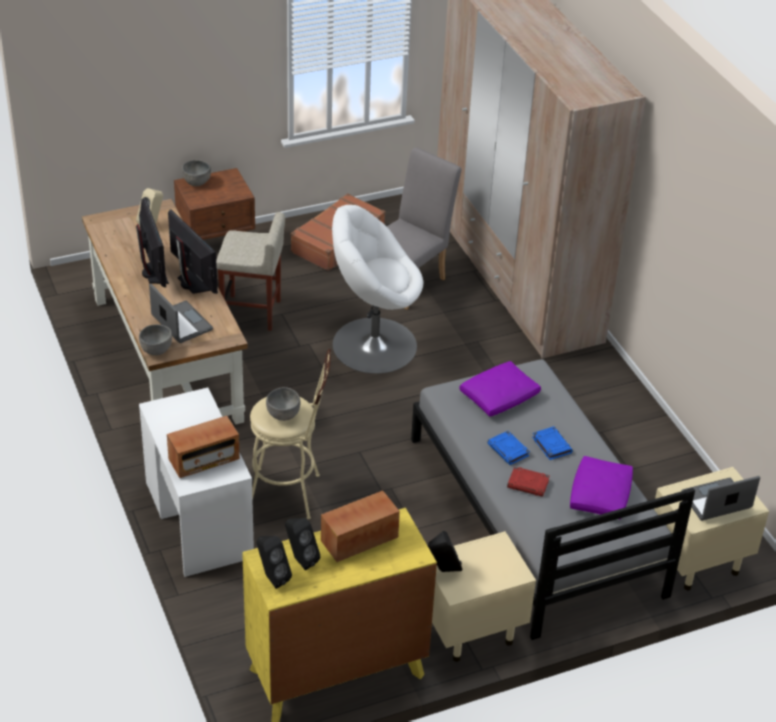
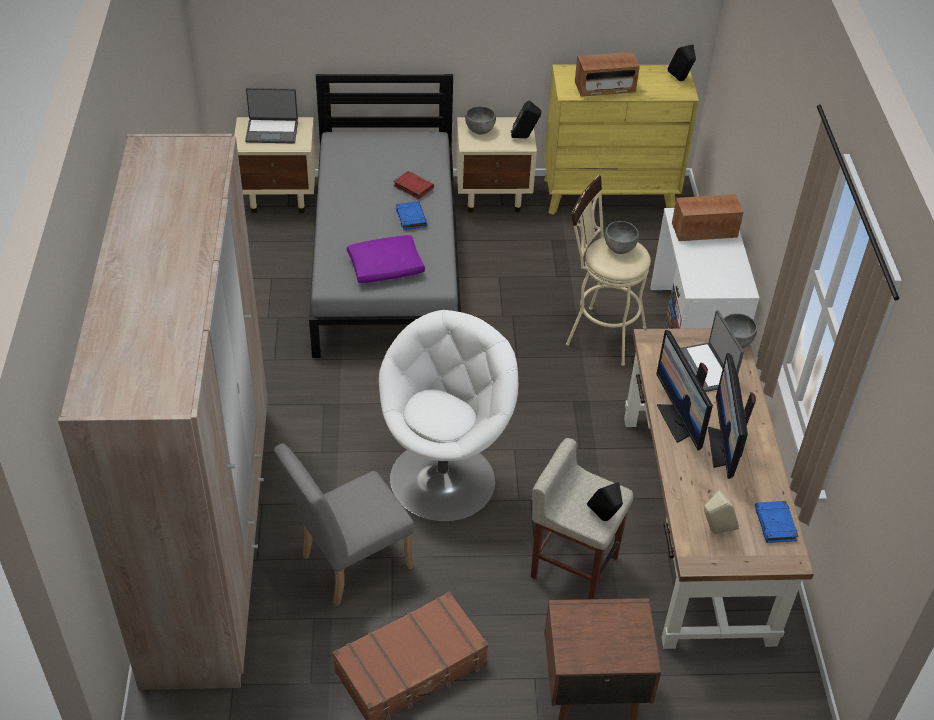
camera: 160 degrees left, 5 degrees up
(196, 183) = (627, 654): grey bowl -> grey bowl (480, 130)
(300, 559) = (655, 86): black speaker -> black speaker (604, 519)
(373, 344) = (444, 478): white armchair -> white armchair turned 75 degrees counterclockwise
(551, 445) = (369, 213): blue book -> blue book (775, 524)
(600, 496) = (358, 167): purple pillow -> none

